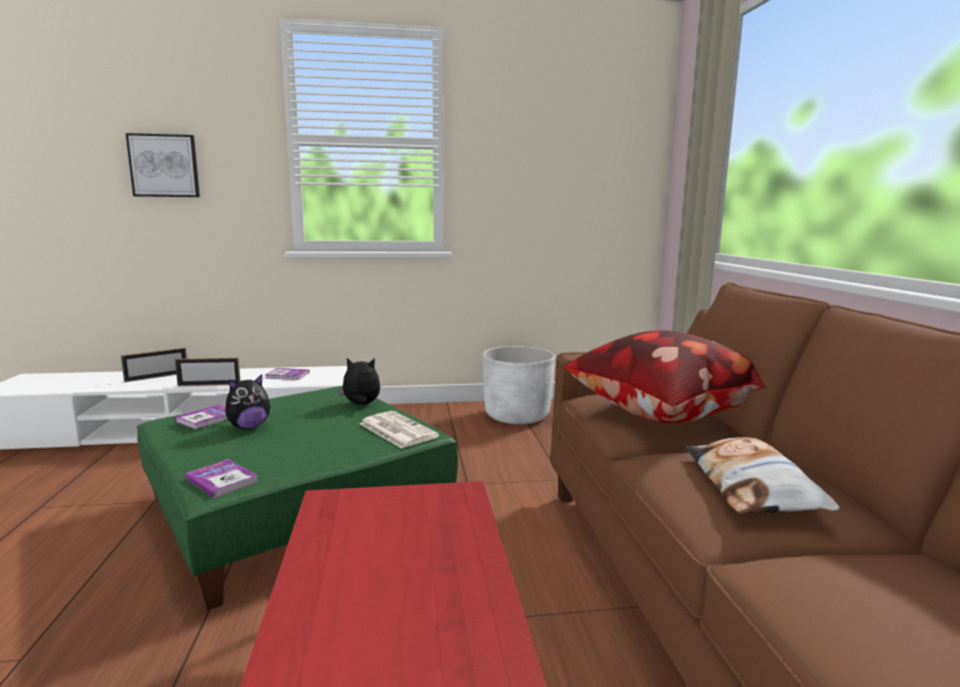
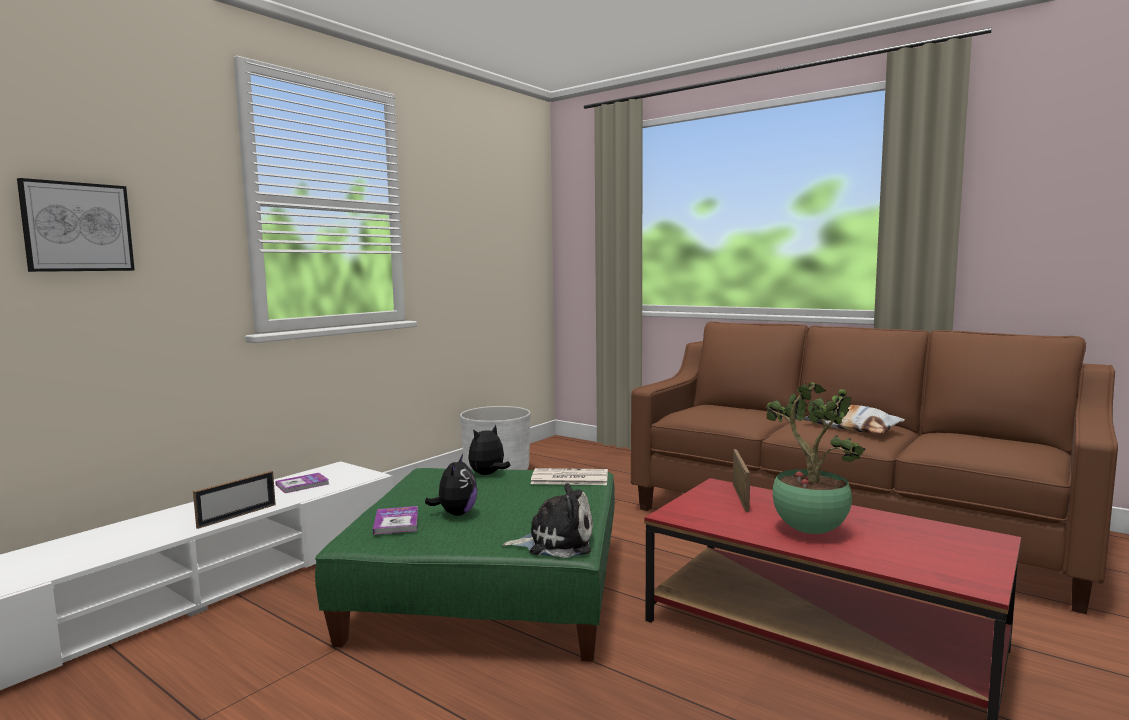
camera: 45 degrees left, 5 degrees down
(157, 377) = (126, 532): picture frame -> picture frame (740, 497)
(221, 480) = (556, 542): book -> plush toy
(362, 592) = (807, 530): none -> potted plant
(658, 417) = (739, 414): pillow -> none

